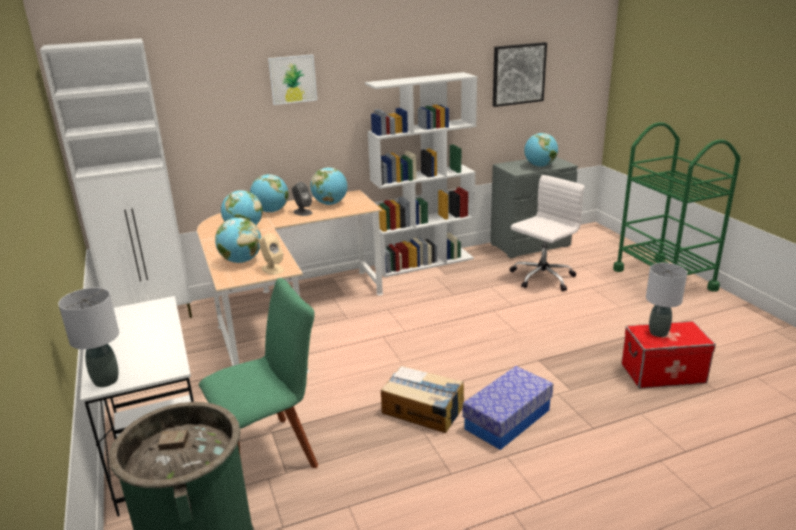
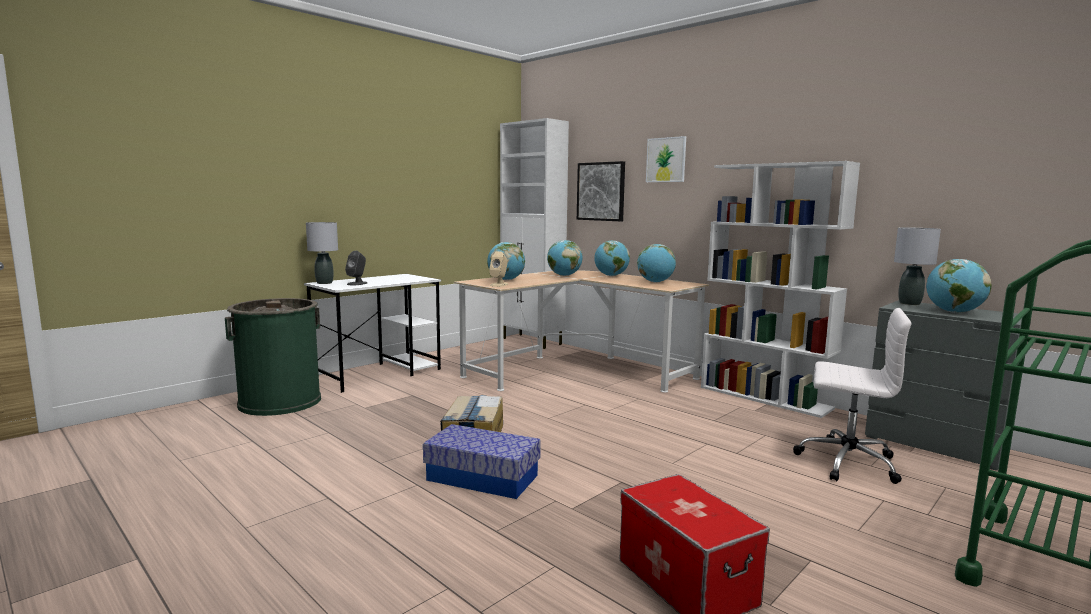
camera: 65 degrees right, 15 degrees down
(269, 453) = (385, 399): green chair -> none
(302, 212) = (622, 280): grey speaker -> grey speaker (357, 283)
(518, 74) = (963, 172): picture -> picture (601, 191)
(658, 333) = (685, 498): grey table lamp -> grey table lamp (910, 303)

